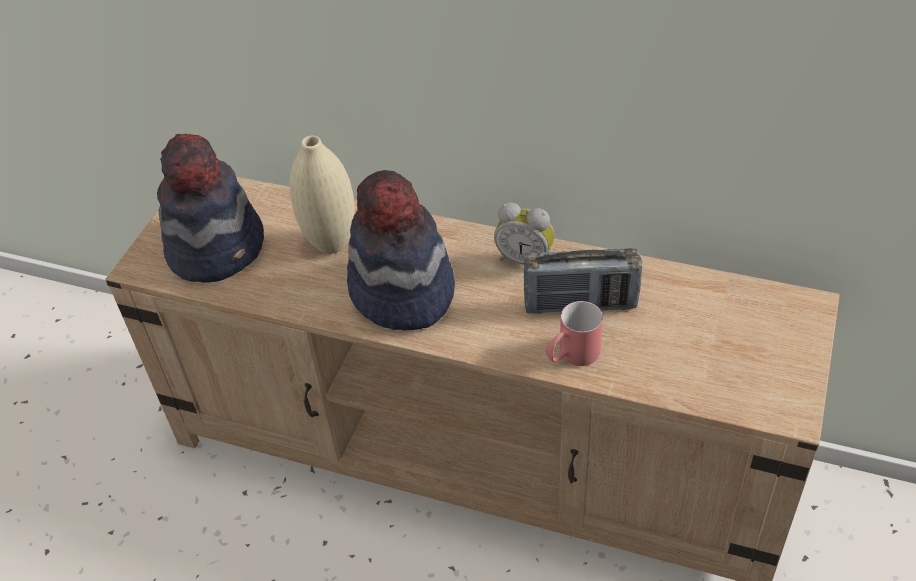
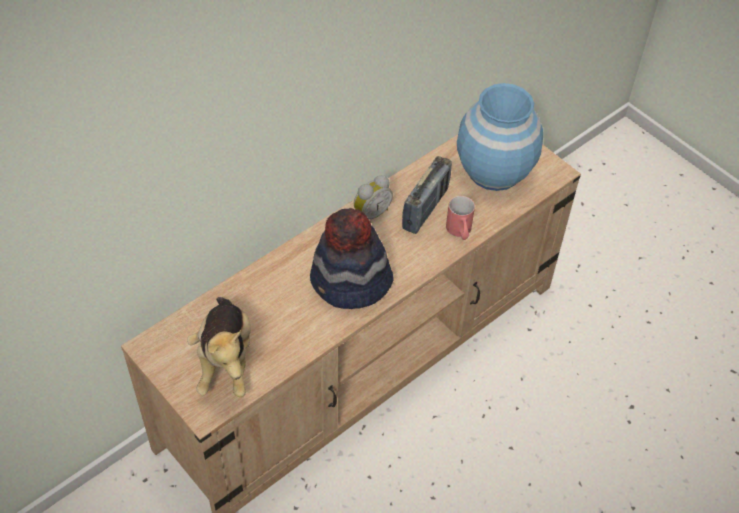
camera: 65 degrees left, 5 degrees up
(217, 247) = (225, 361): hat -> plush toy
(331, 244) = (277, 298): beige vase -> none
(718, 341) = (494, 170): none -> blue vase

